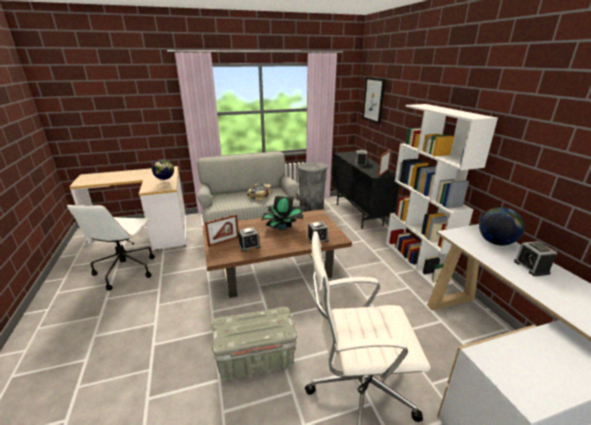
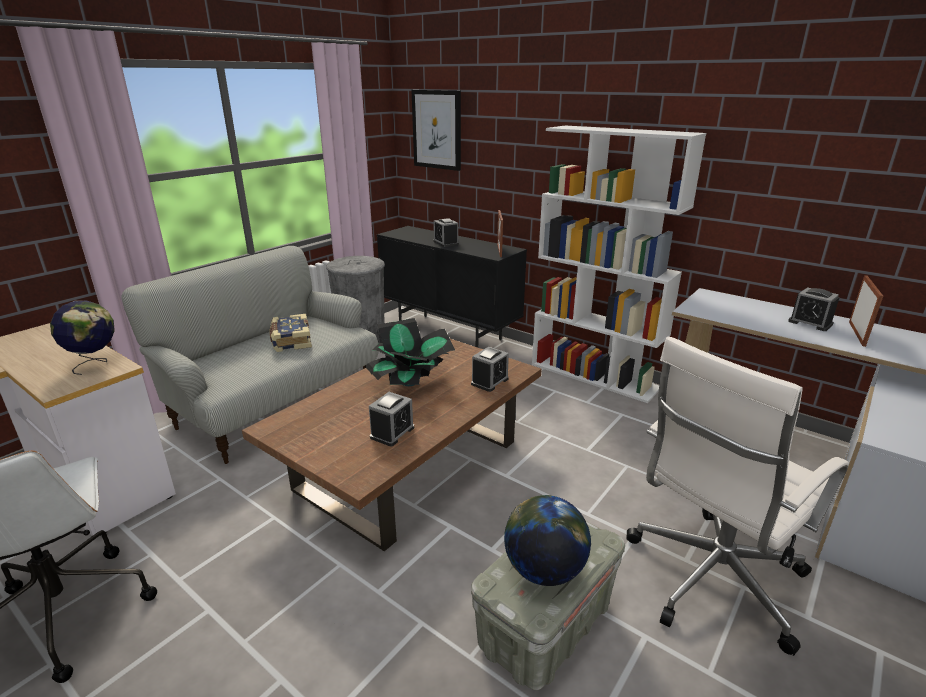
camera: 35 degrees left, 0 degrees up
(223, 241) = (332, 443): picture frame -> picture frame (857, 333)
(495, 242) = (744, 306): globe -> globe (544, 571)

